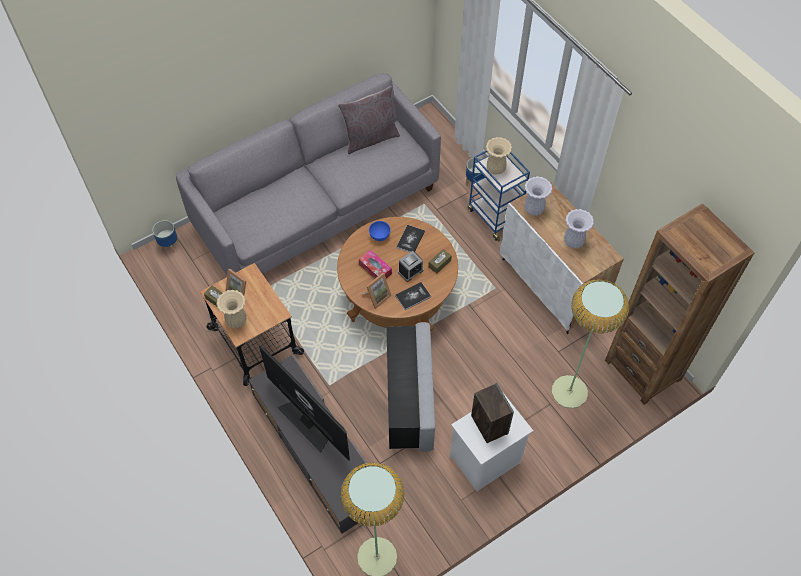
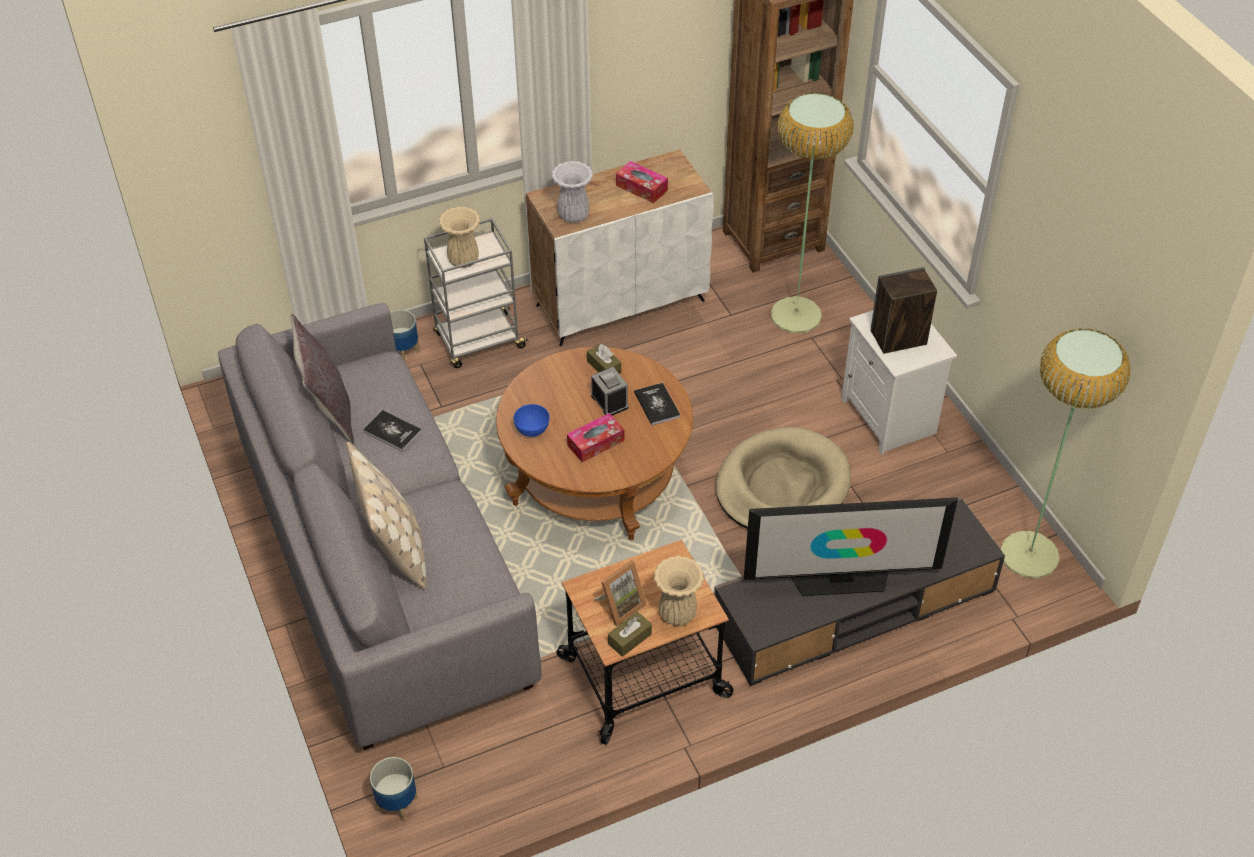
camera: 80 degrees left, 10 degrees down
(277, 188) = (395, 548): none -> beige pillow
(306, 422) = (841, 579): television -> television turned 150 degrees counterclockwise
(377, 297) = (649, 447): picture frame -> none
(409, 398) = (782, 486): grey ottoman -> beige dog bed
(410, 239) = (549, 394): book -> book (392, 431)
(494, 217) = (478, 341): blue cart -> grey cart
(574, 242) = (641, 188): white vase -> tissue box

